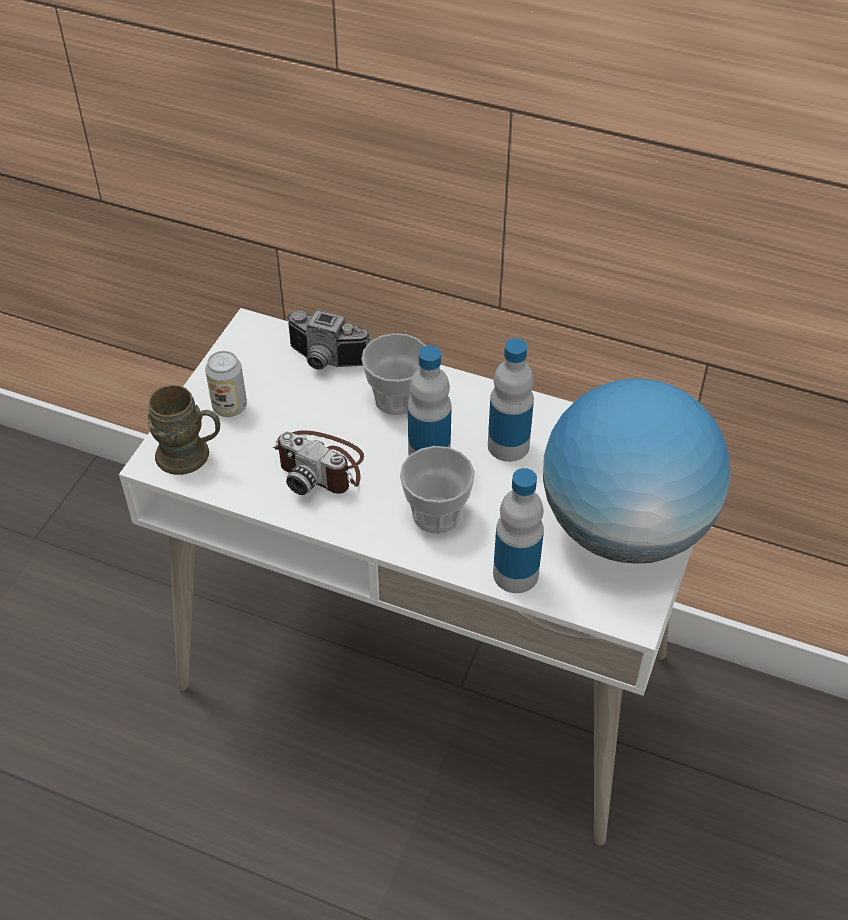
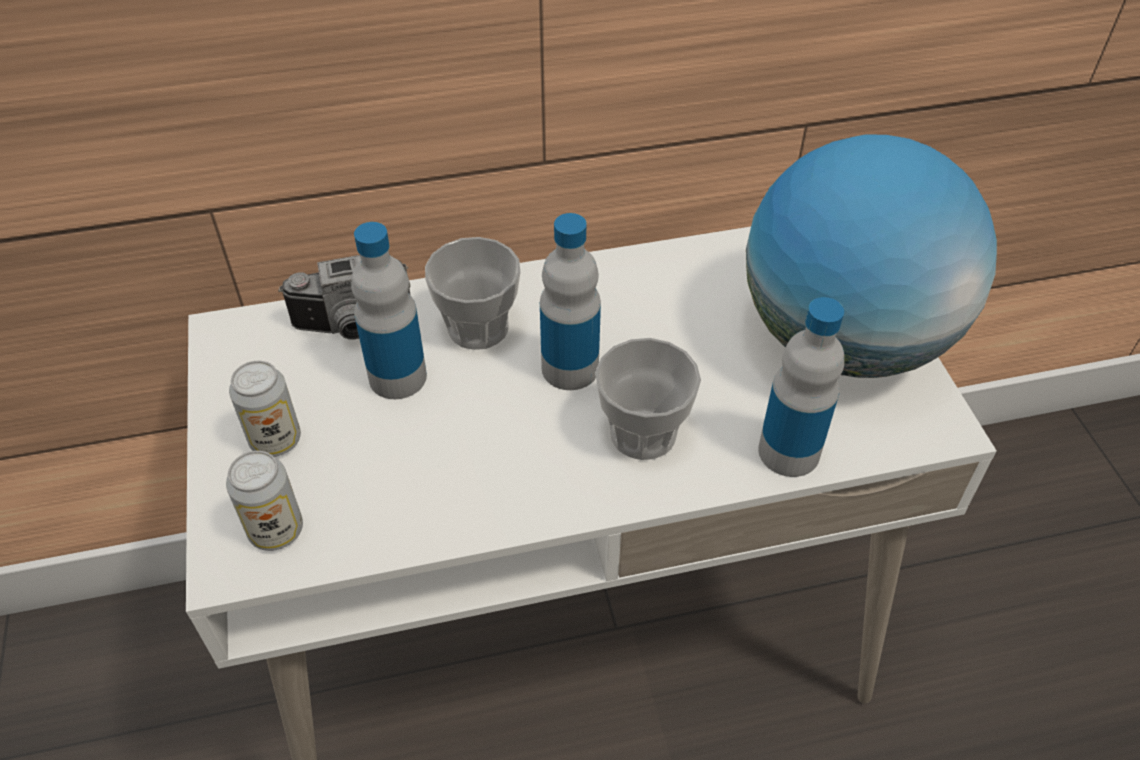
camera: 35 degrees left, 0 degrees up
(192, 457) = (276, 530): brown mug -> can
(321, 465) = (457, 450): camera -> none
(508, 445) = (647, 316): bottle -> bottle (397, 377)

